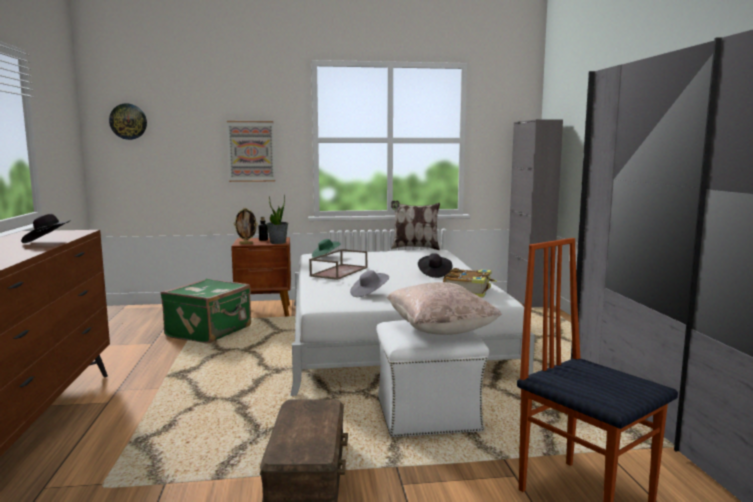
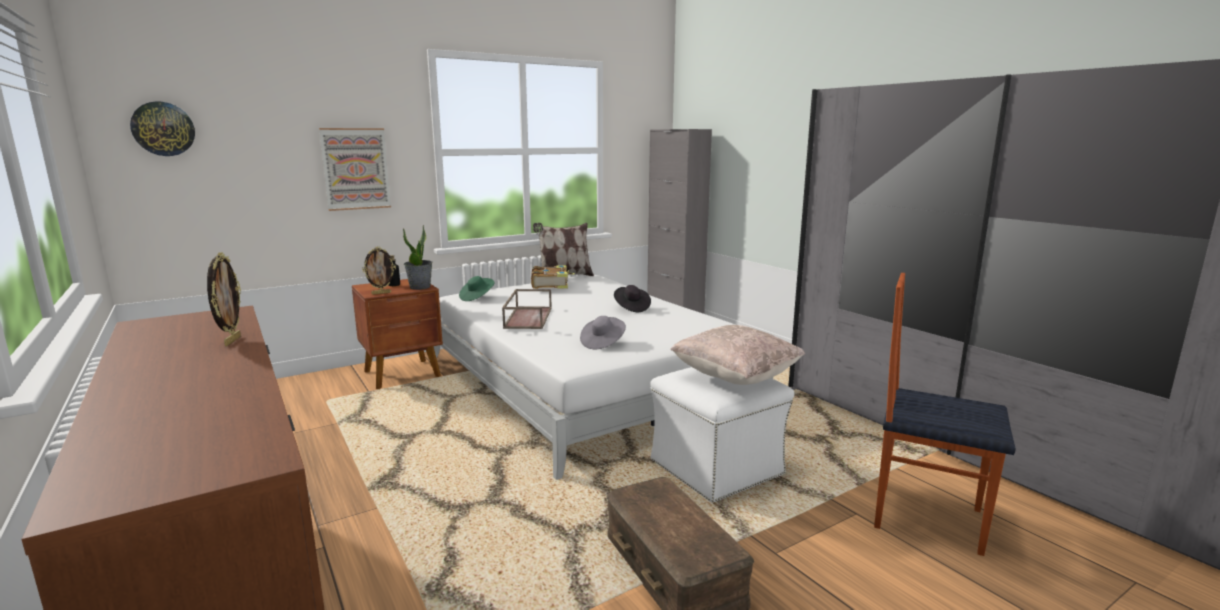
camera: 25 degrees left, 5 degrees up
(48, 242) = (231, 341): black hat -> picture frame
(210, 331) = (359, 414): green suitcase -> none
(468, 291) = (694, 324): book -> book (551, 284)

